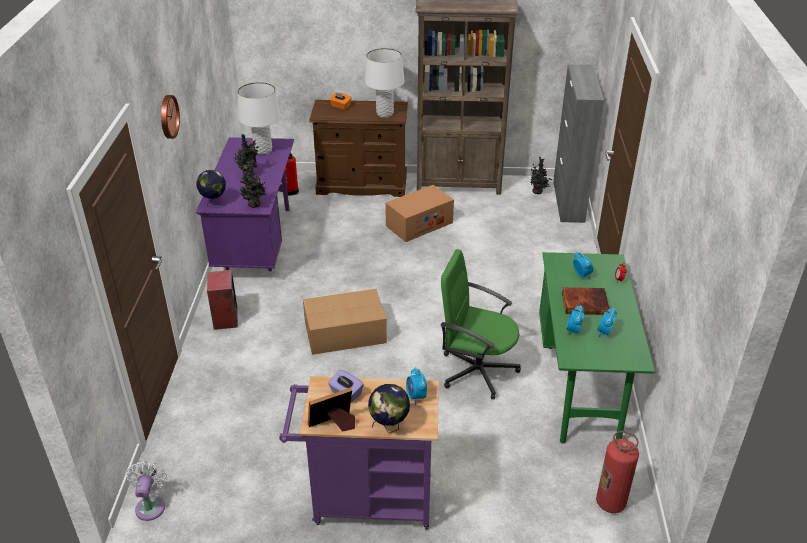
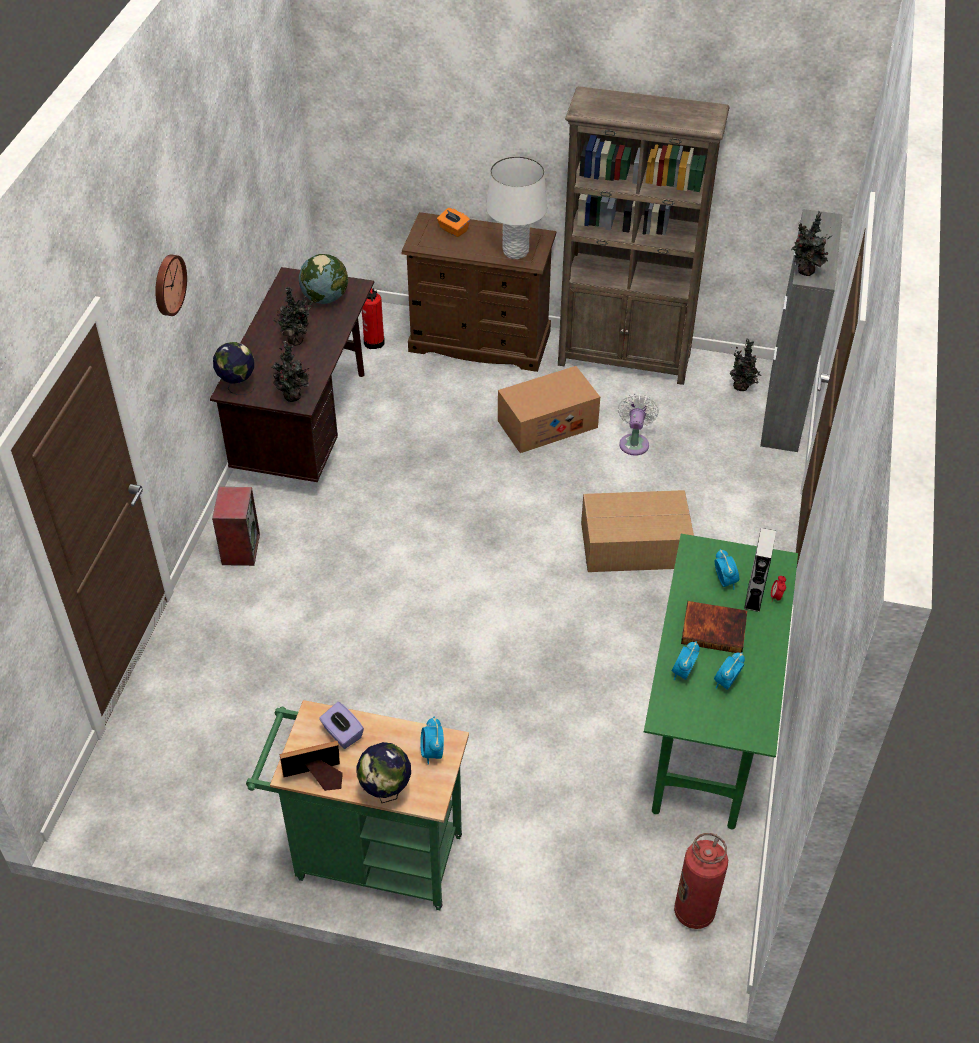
camera: 10 degrees right, 10 degrees up
(151, 505) = (98, 818): white fan -> white fan (634, 442)
(256, 243) = (306, 428): purple desk -> brown desk
(263, 150) = (325, 298): white table lamp -> globe
(346, 333) = (401, 596): cardboard box -> cardboard box (636, 545)
(365, 501) = (369, 856): purple cart -> green cart
(476, 370) = (567, 682): green office chair -> none
(582, 93) = (805, 272): none -> potted plant
(604, 281) = (754, 596): none -> grey speaker

